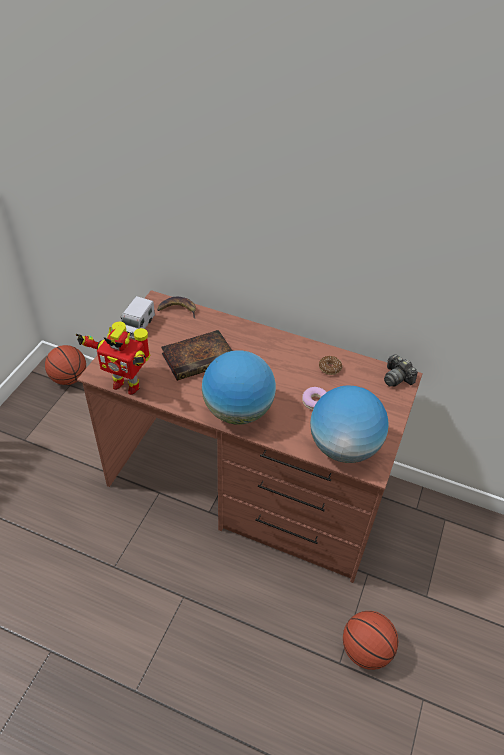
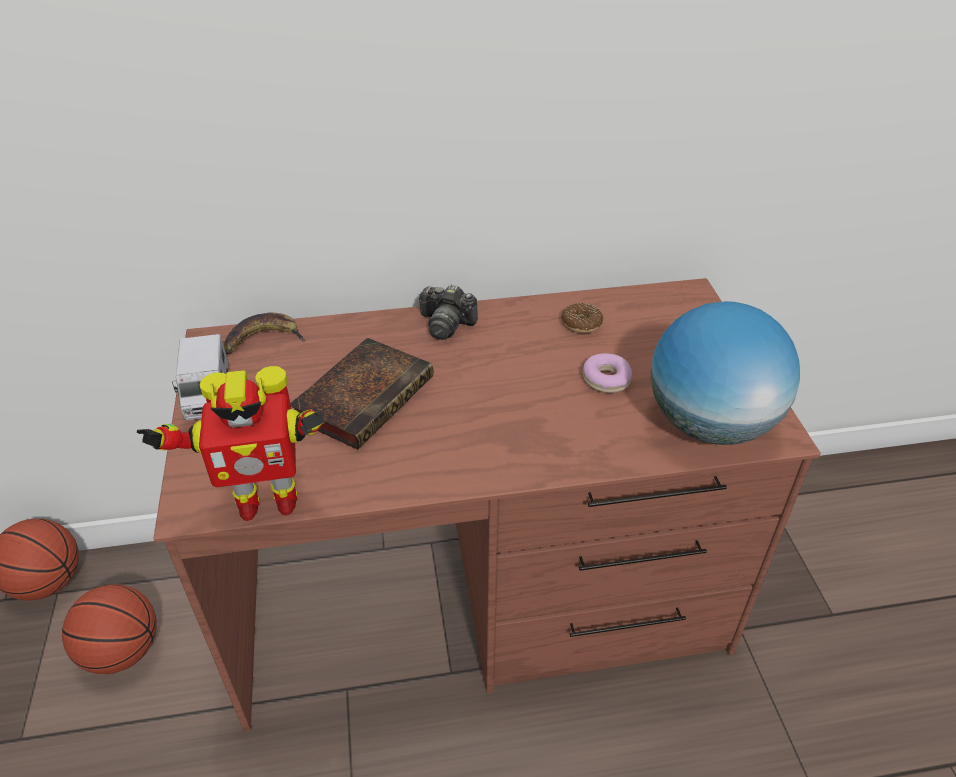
camera: 30 degrees left, 5 degrees down
(237, 411) = (503, 449): globe -> none
(365, 649) = (827, 743): basketball -> basketball (122, 651)
(397, 378) = (682, 297): camera -> camera (446, 324)

